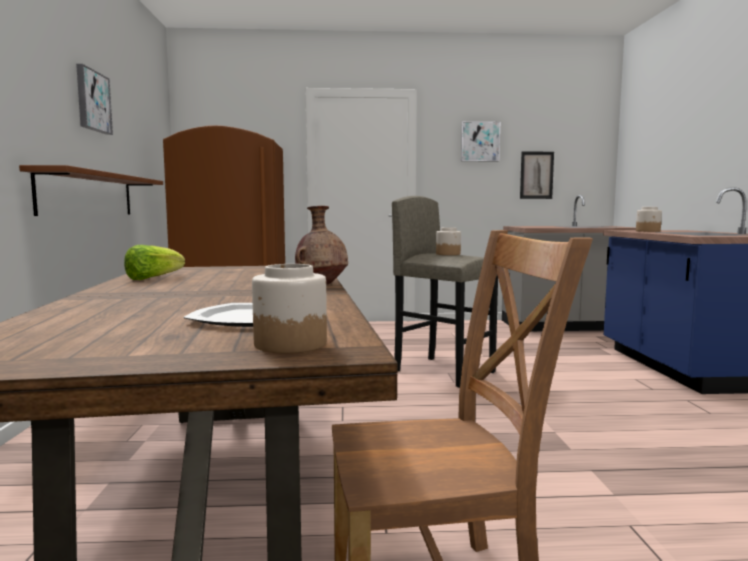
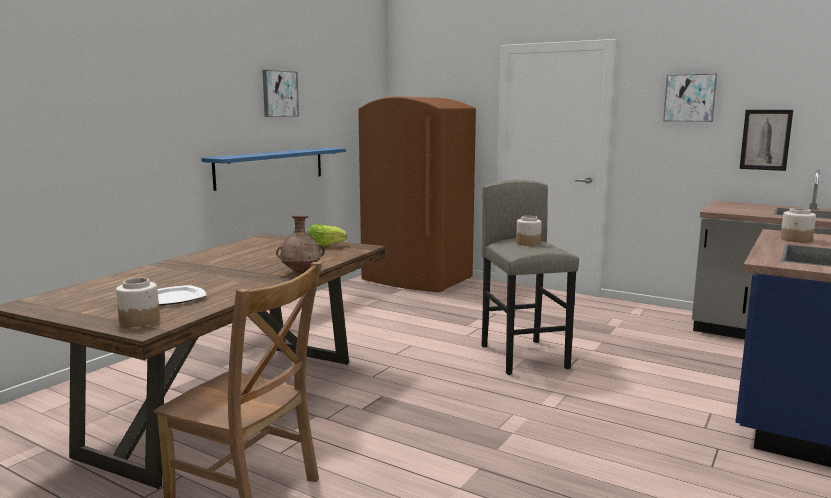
camera: 35 degrees right, 5 degrees up
(88, 194) = (271, 167): brown shelf -> blue shelf
(153, 278) = (235, 249): lettuce -> lettuce (324, 246)

